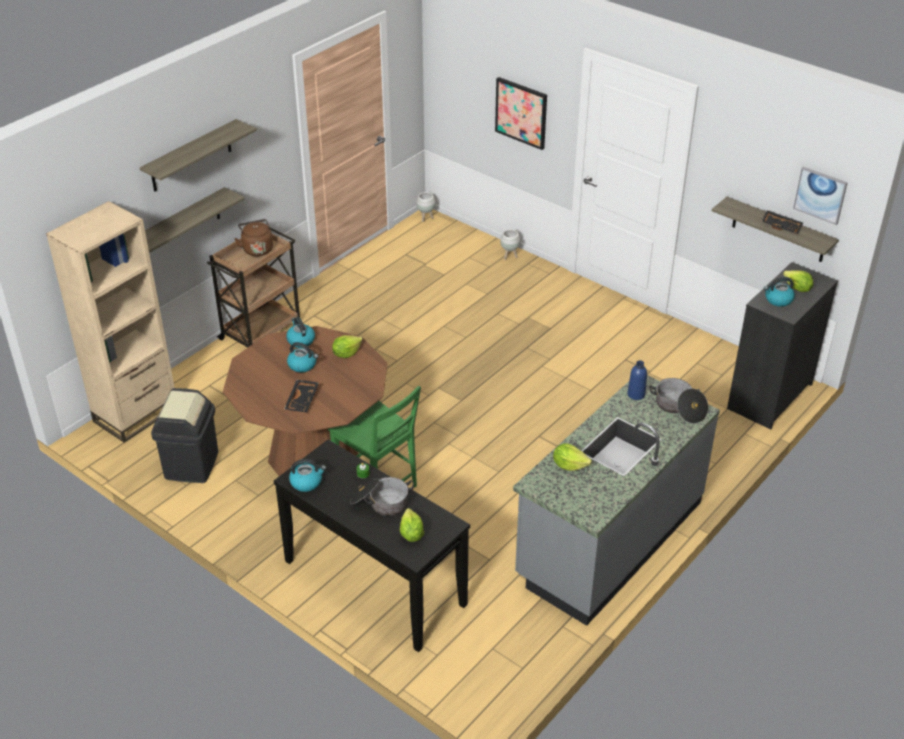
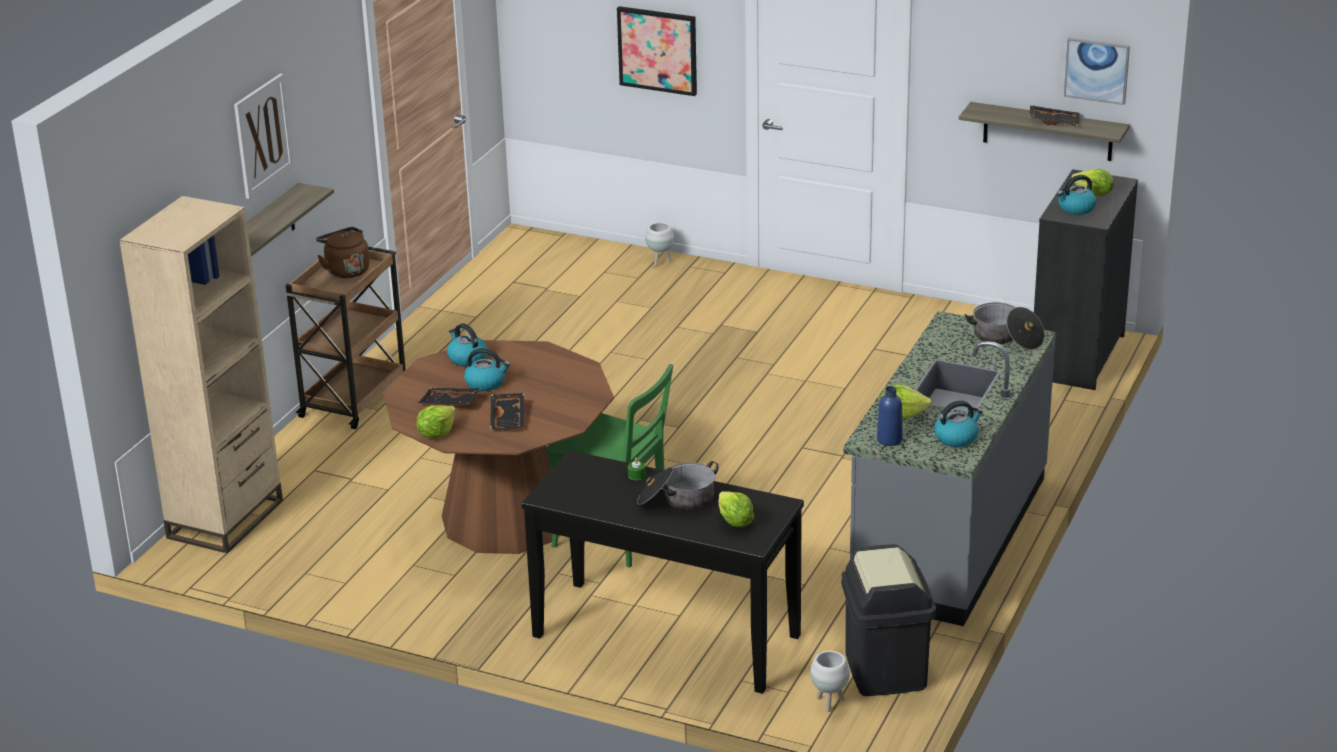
camera: 15 degrees left, 10 degrees down
(191, 156) = (263, 135): shelf -> picture
(191, 465) = (340, 560): black trash can -> black trash can (884, 671)
(269, 378) = (449, 404): none -> black tray
(307, 482) = (567, 496): kettle -> kettle (956, 437)
(346, 353) = (538, 362): lettuce -> lettuce (436, 433)
(425, 218) = (519, 237): white planter -> white planter (829, 703)
(636, 394) = (946, 334): blue bottle -> blue bottle (889, 440)

